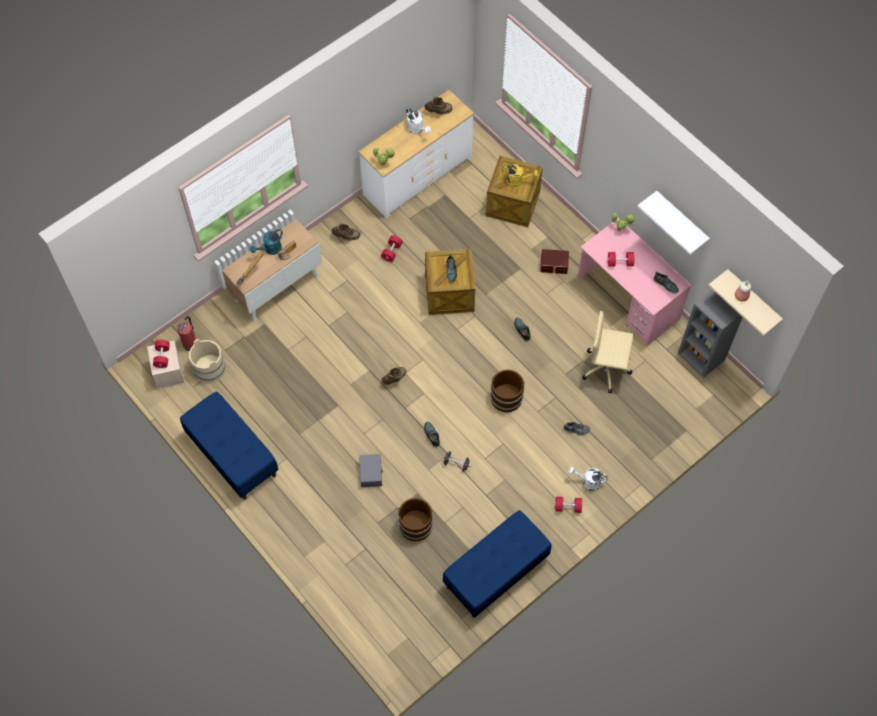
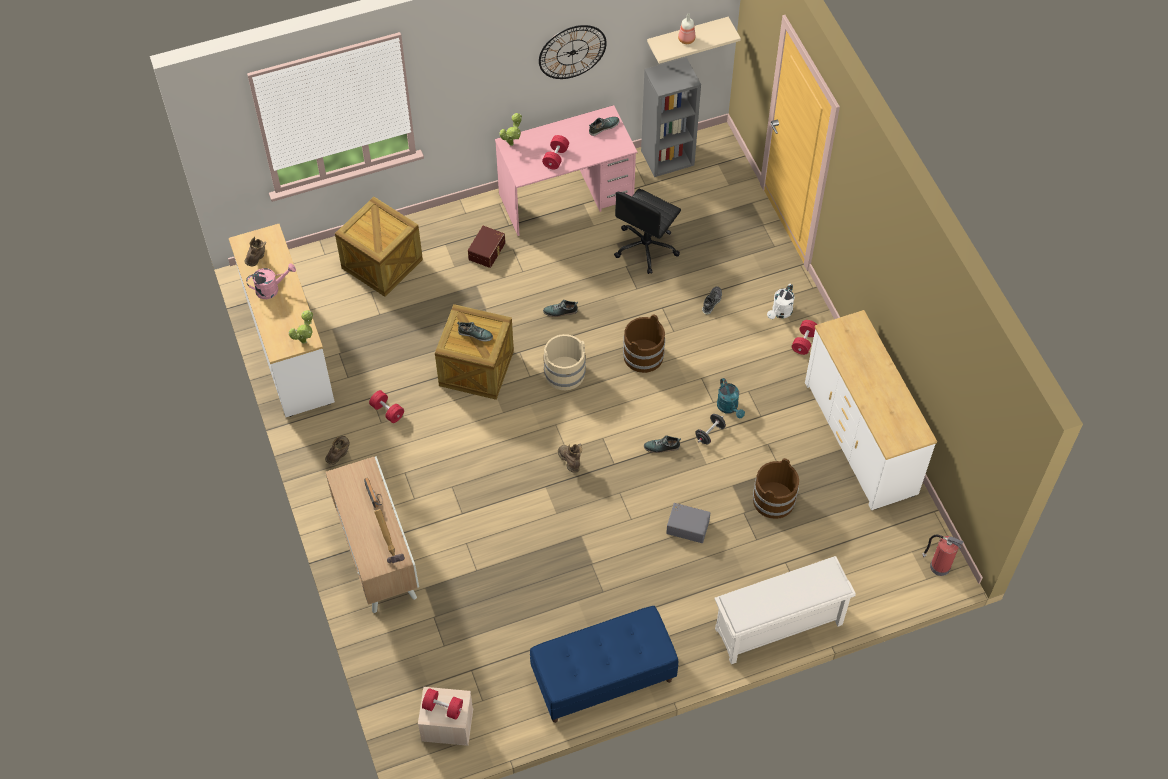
camera: 70 degrees left, 5 degrees down
(190, 343) = (414, 686): fire extinguisher -> fire extinguisher (939, 566)
(209, 368) = (463, 672): beige bucket -> beige bucket (565, 373)
(270, 249) = (358, 514): turquoise watering can -> turquoise watering can (729, 408)
(309, 558) = (777, 628): none -> white shoe rack
(417, 129) = (271, 289): white watering can -> pink watering can
(496, 573) = (861, 437): blue bench -> white dresser
(517, 180) = (380, 227): yellow watering can -> none
(606, 369) = (646, 247): beige office chair -> black office chair
(681, 220) = (572, 52): white shelf -> wall clock

